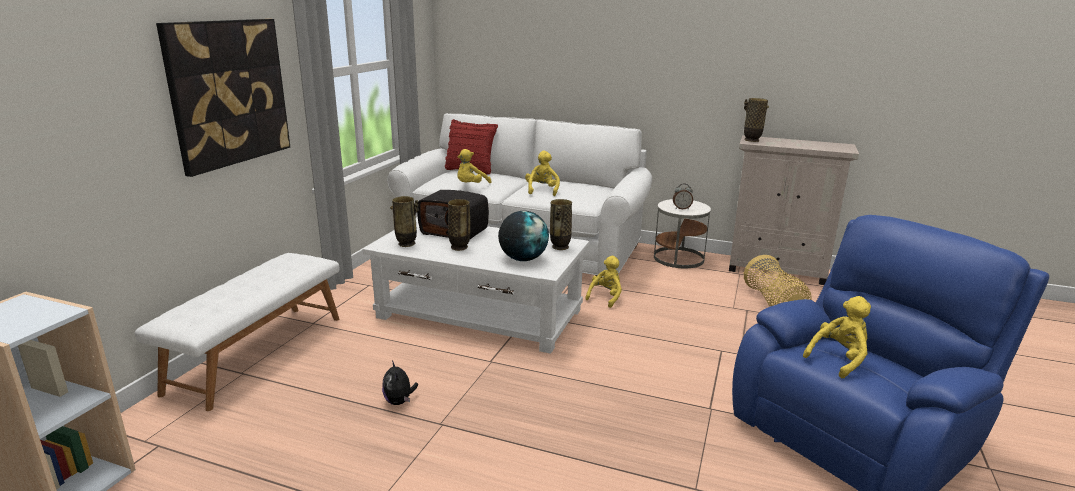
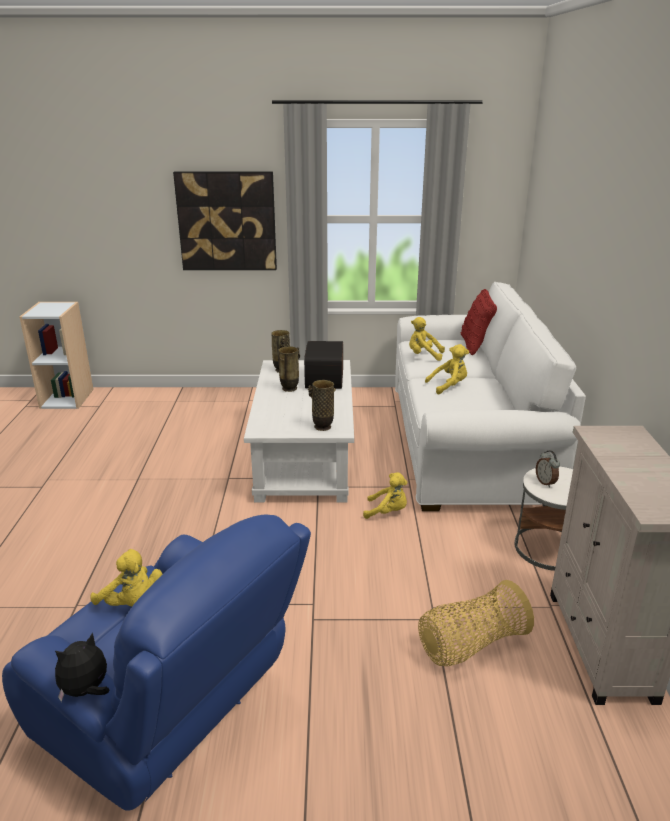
camera: 70 degrees right, 5 degrees up
(257, 353) = (201, 397): white bench -> none
(399, 401) = (160, 457): plush toy -> plush toy (86, 691)
(523, 259) = (282, 417): globe -> none
(751, 140) = (609, 433): vase -> none

